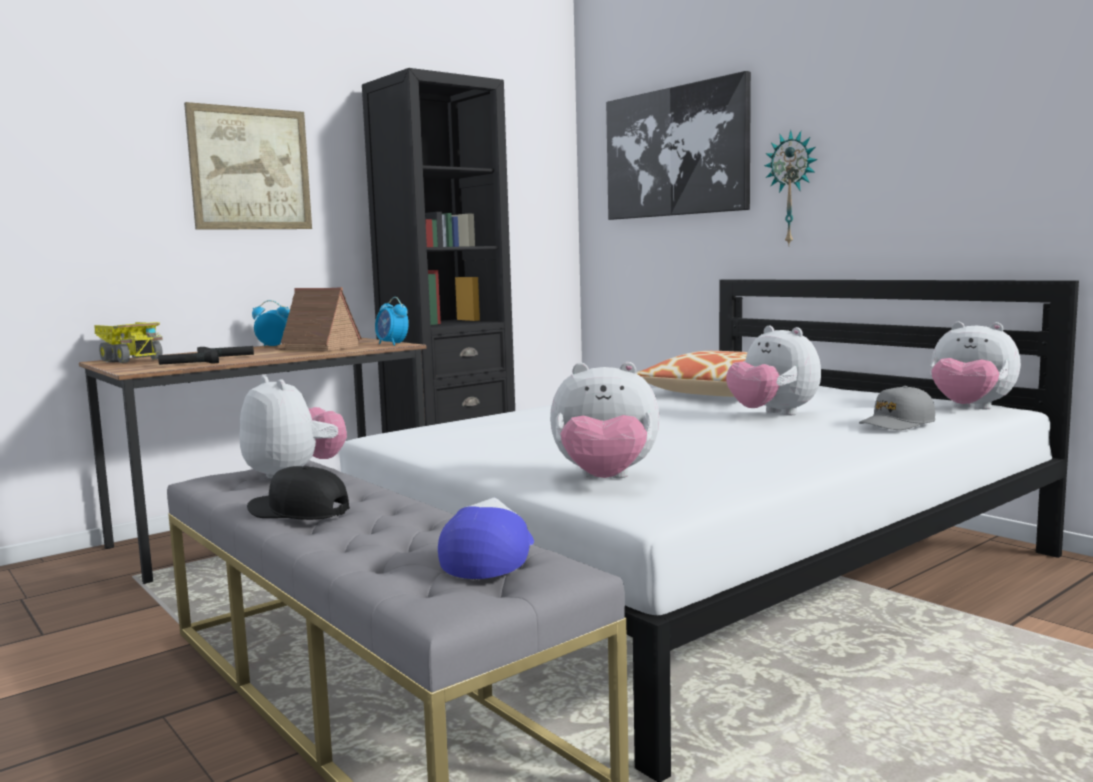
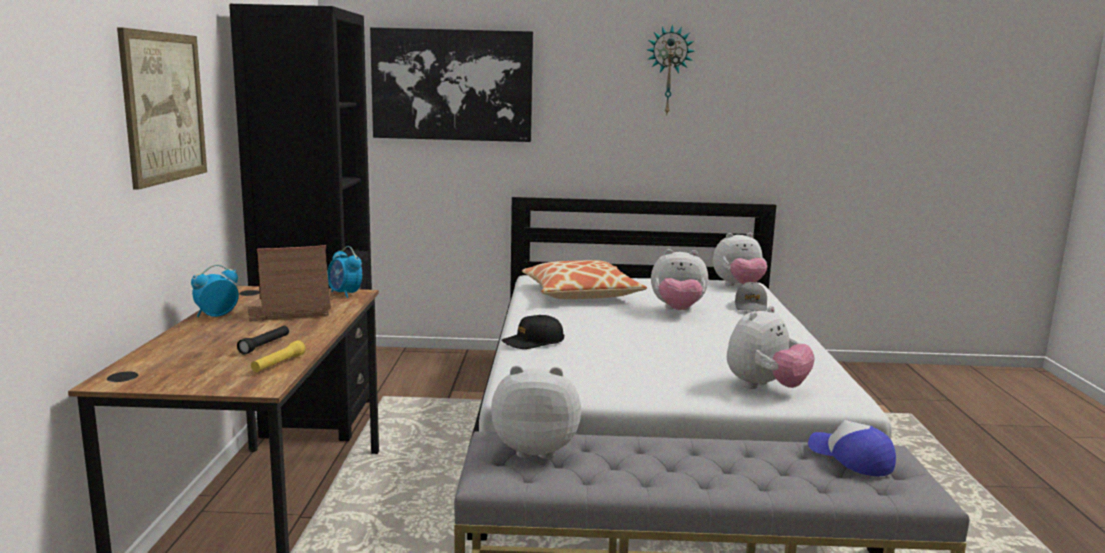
camera: 50 degrees left, 5 degrees up
(132, 359) = (143, 371): toy truck -> none
(189, 364) = (278, 364): black flashlight -> yellow flashlight
(298, 512) = (665, 475): black cap -> black cap (533, 342)
(392, 344) = (345, 294): alarm clock -> alarm clock turned 45 degrees clockwise
(792, 188) = (571, 129): wall clock -> wall clock (669, 70)

